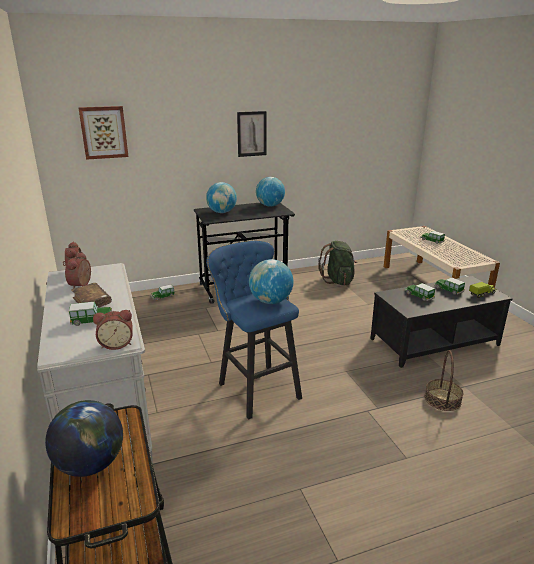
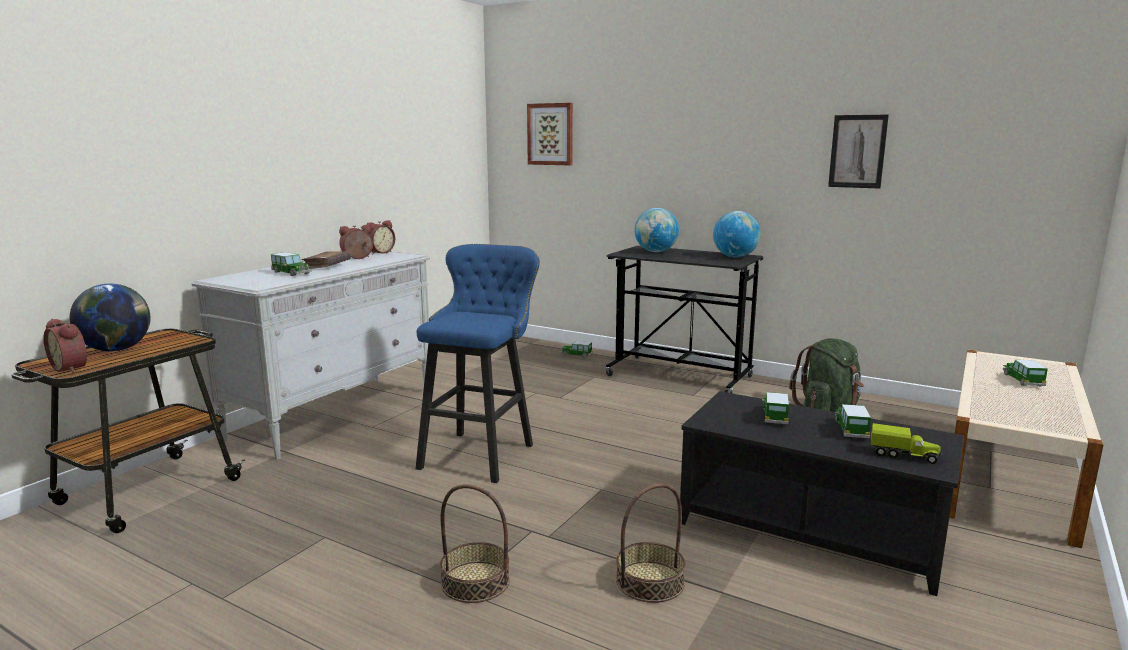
camera: 50 degrees right, 10 degrees down
(116, 344) = (255, 285): alarm clock -> alarm clock (72, 368)
(252, 134) = (733, 146): picture -> picture (857, 151)
(270, 301) = (481, 320): globe -> none
(402, 450) = (475, 582): none -> basket

